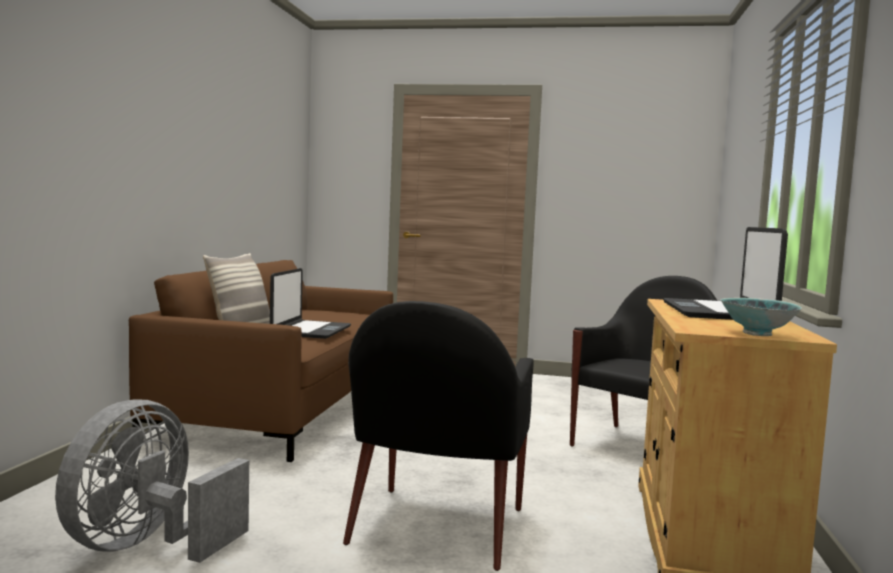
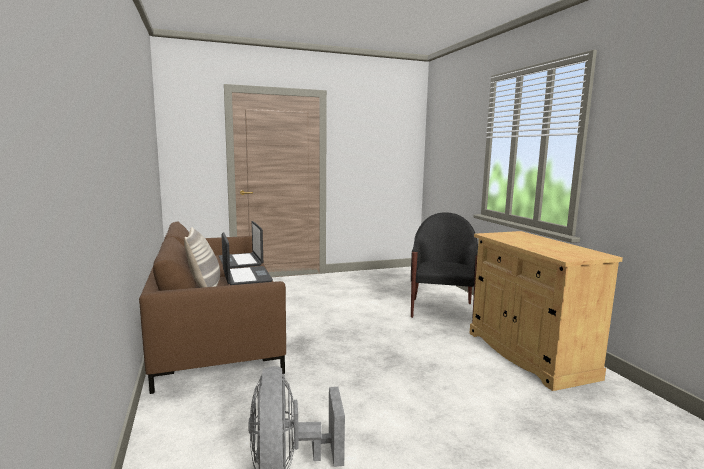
camera: 30 degrees left, 5 degrees up
(435, 528) = (422, 390): black armchair -> none
(718, 312) = (529, 240): laptop -> laptop (241, 261)
(756, 334) = (587, 256): bowl -> none

